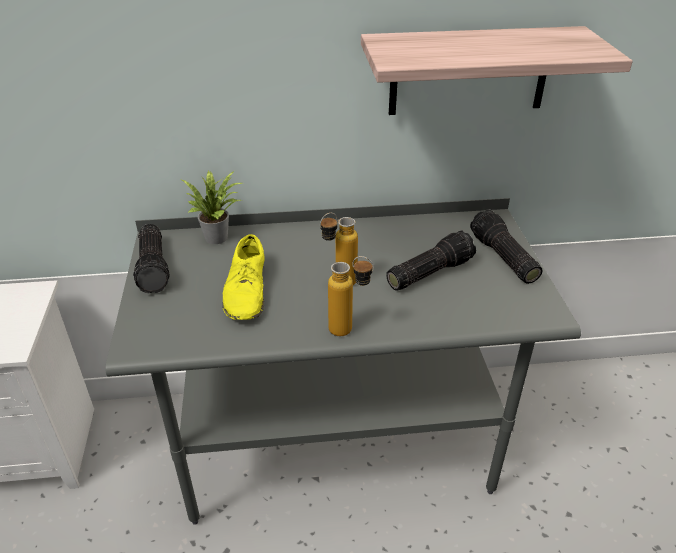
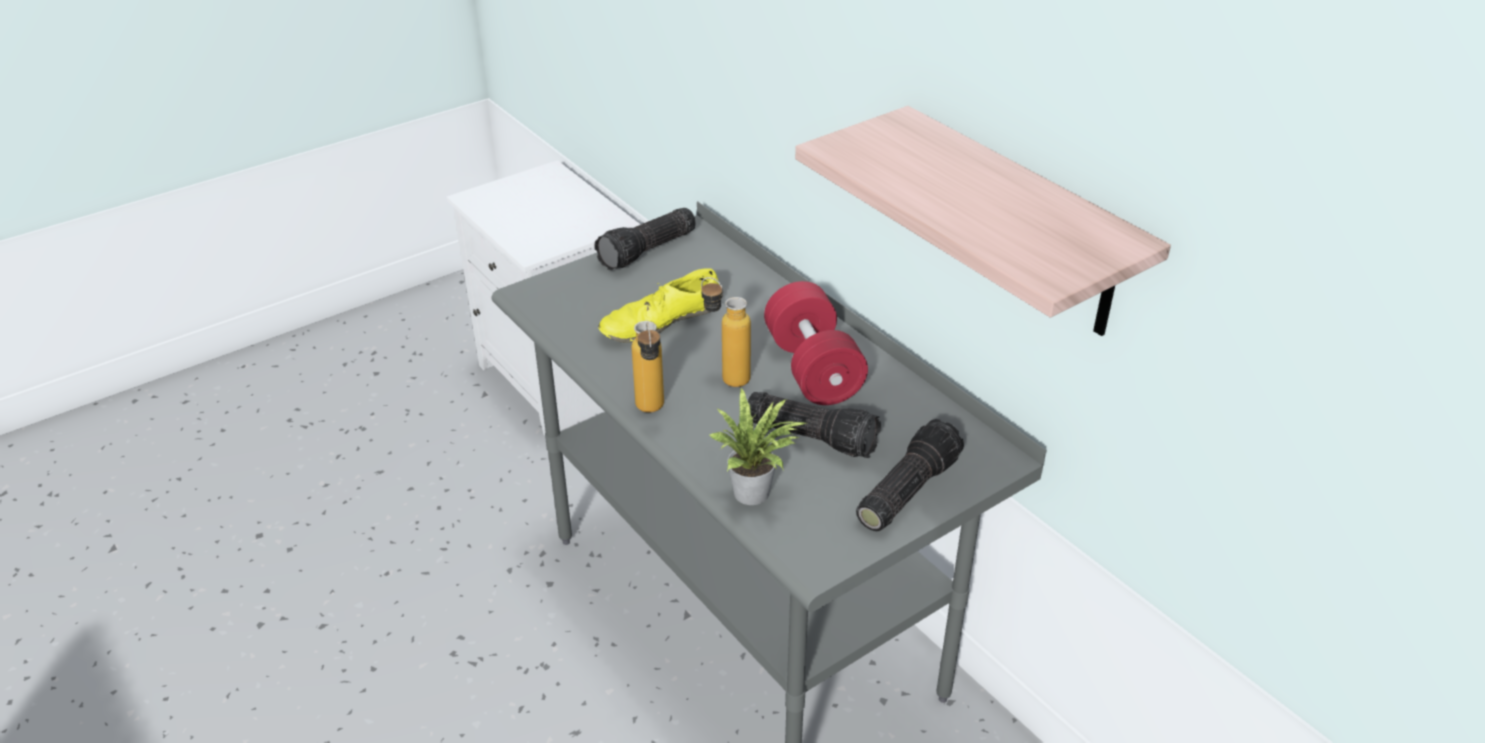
camera: 60 degrees right, 0 degrees up
(219, 236) = (736, 265): potted plant -> potted plant (756, 494)
(362, 248) = (813, 369): none -> red dumbbell

